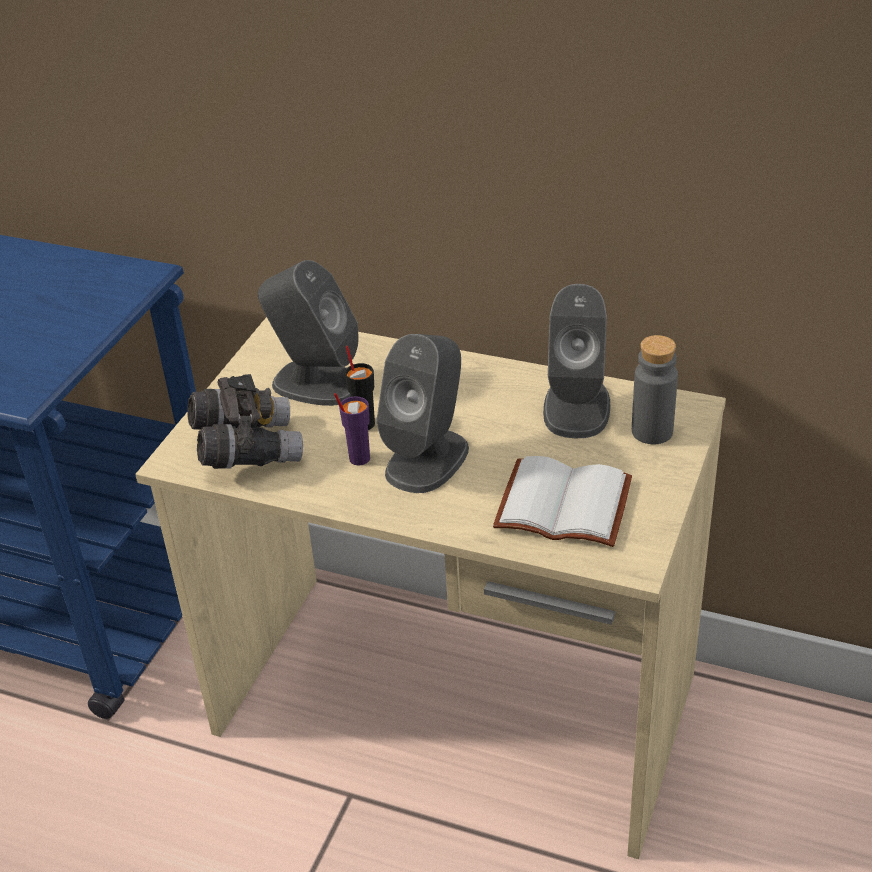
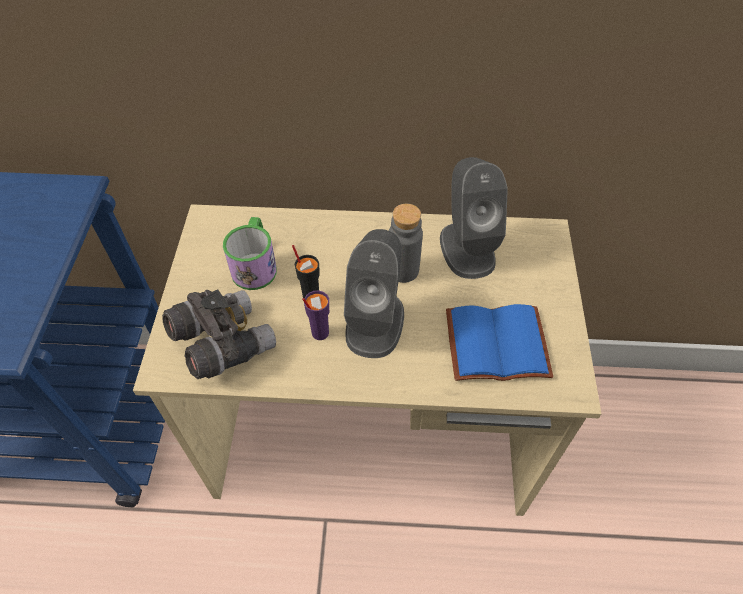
camera: 20 degrees left, 15 degrees up
(315, 383) = (255, 264): grey speaker -> mug
(566, 503) = (498, 342): white book -> blue book
(652, 431) = (530, 260): grey bottle -> grey bottle (403, 270)

